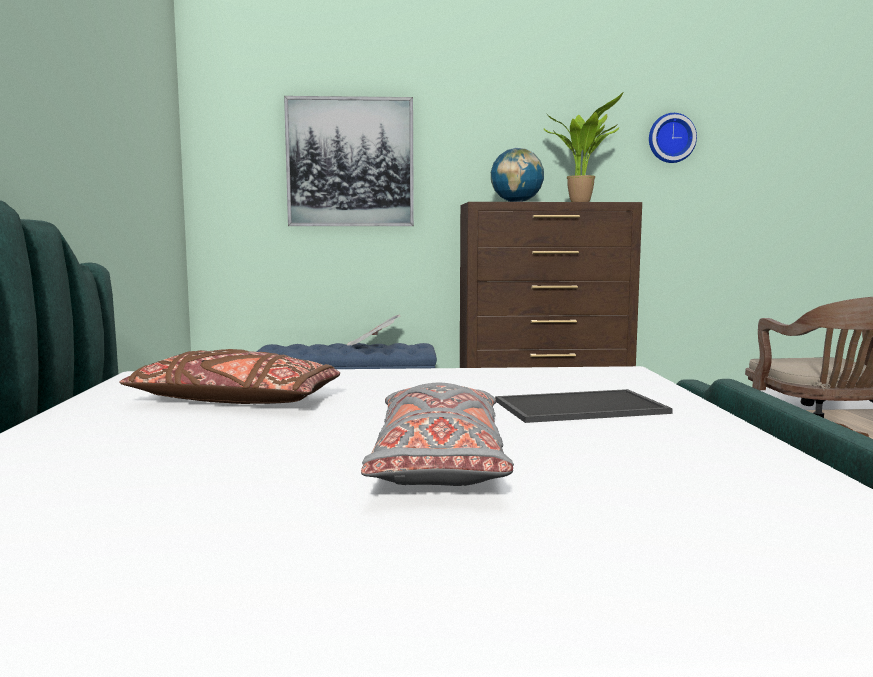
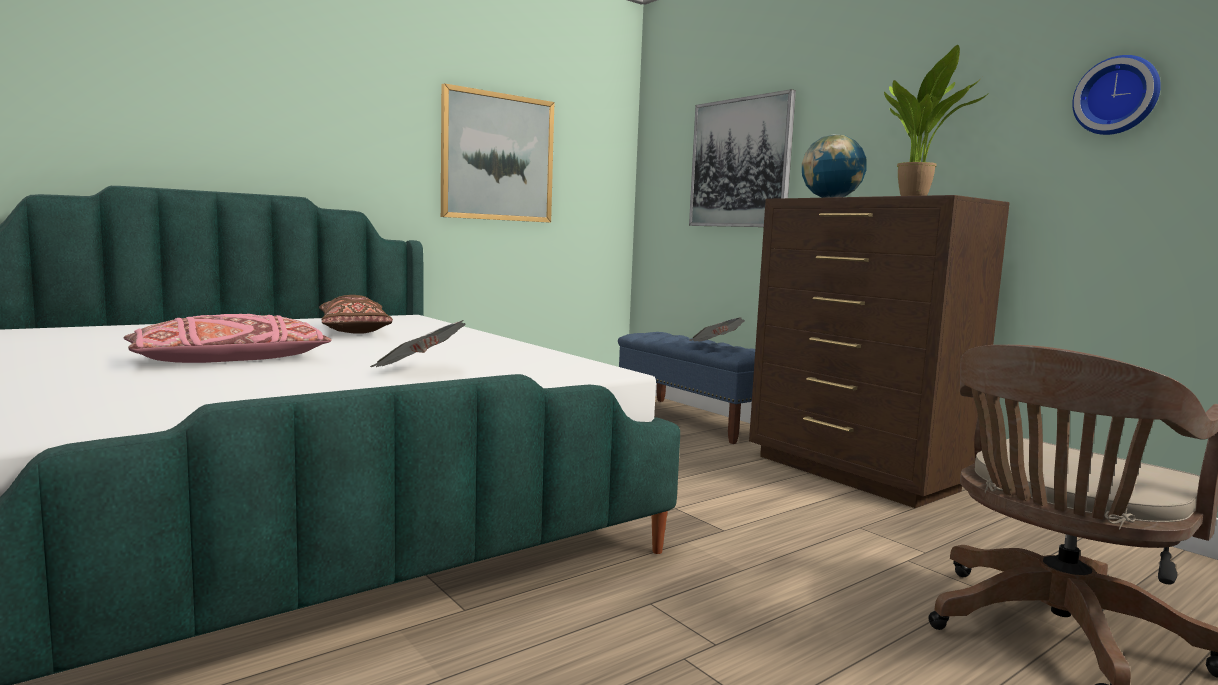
camera: 55 degrees right, 0 degrees up
(110, 139) = (498, 157): none -> picture
(439, 461) = (230, 360): grey pillow -> pink pillow
(580, 408) = (418, 370): tray -> newspaper

